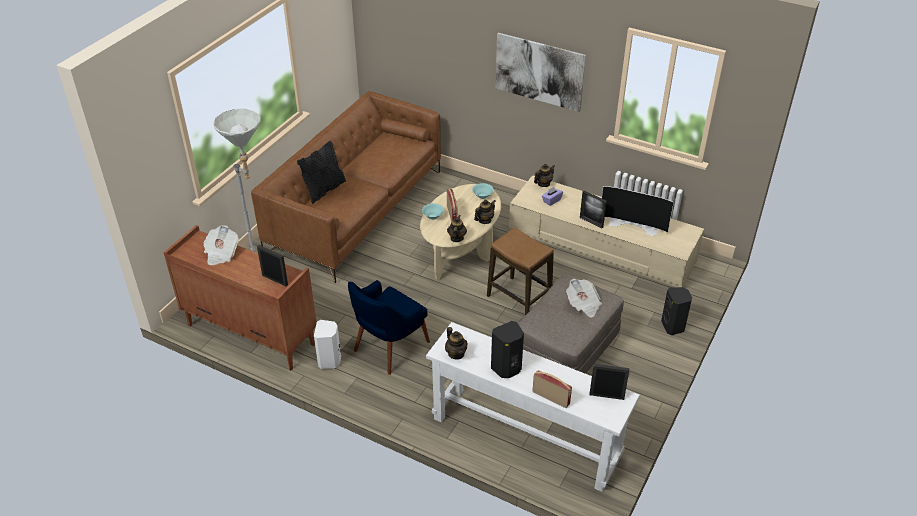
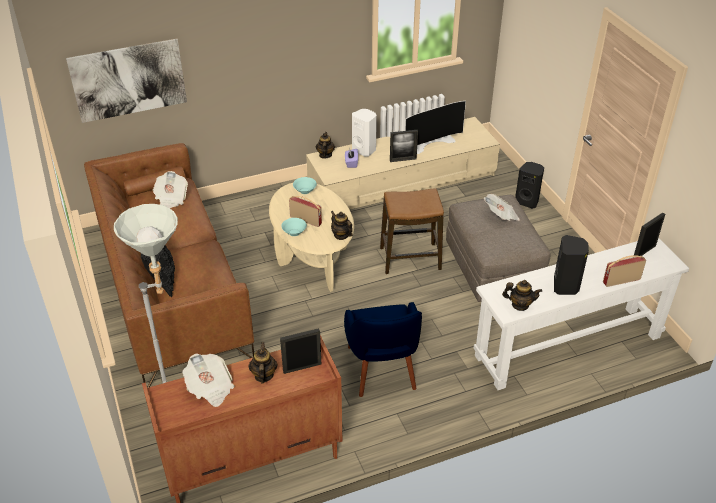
camera: 50 degrees left, 0 degrees up
(330, 360) = (355, 421): white speaker -> white speaker (364, 150)
(399, 147) = (171, 198): none -> newspaper
(484, 220) = (338, 207): teapot -> teapot (263, 375)
(539, 71) = (287, 43): picture -> picture (128, 80)

